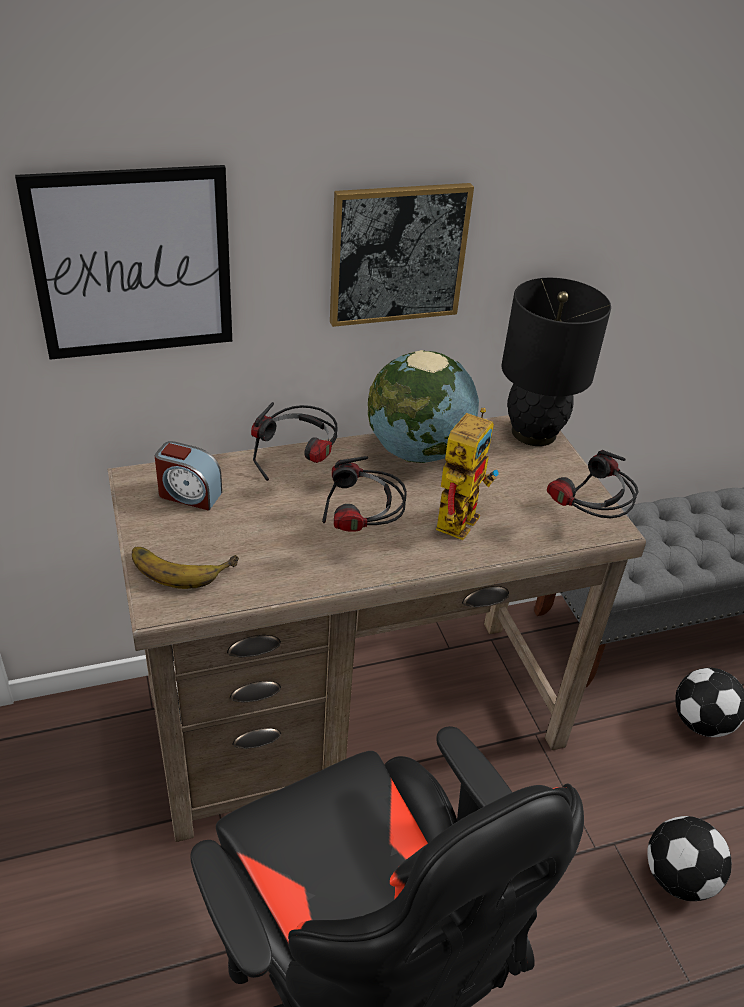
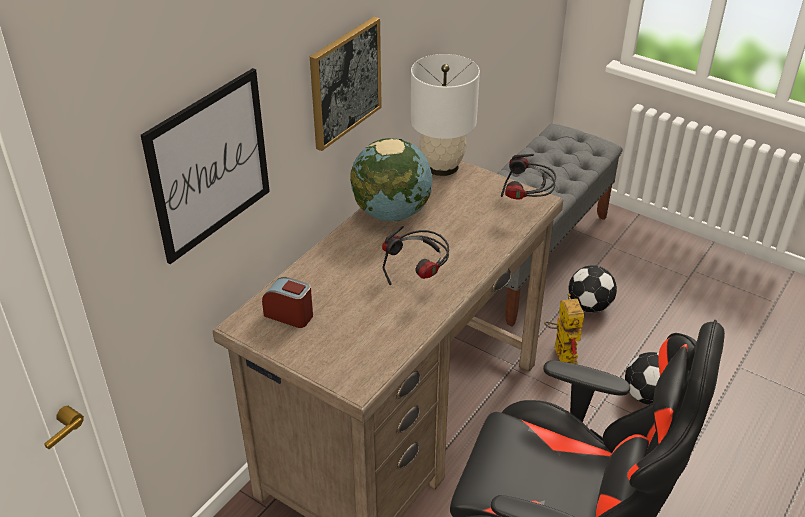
camera: 35 degrees left, 0 degrees up
(182, 564) = (340, 356): banana -> none
(189, 494) = (289, 315): alarm clock -> alarm clock turned 135 degrees counterclockwise
(299, 467) = (335, 260): headphones -> none
(457, 515) = (457, 238): toy robot -> toy robot (561, 351)
(534, 432) = (442, 166): black table lamp -> white table lamp

